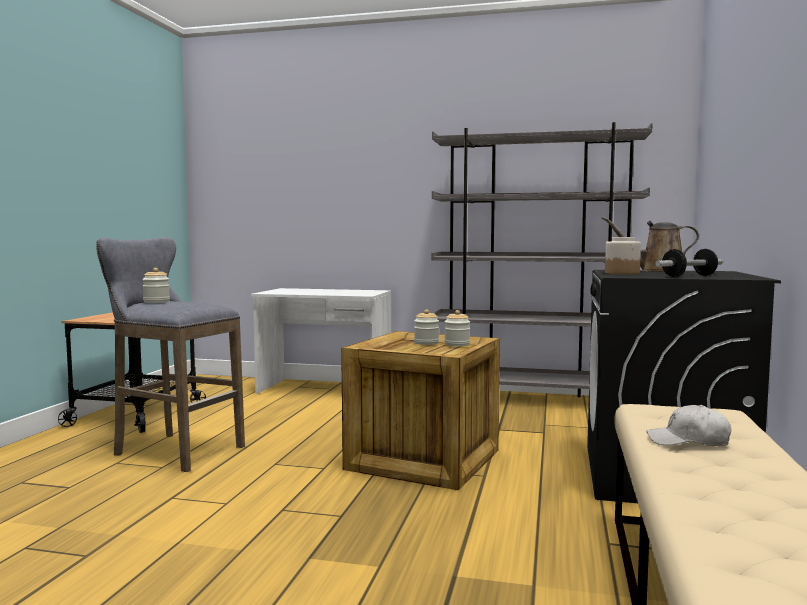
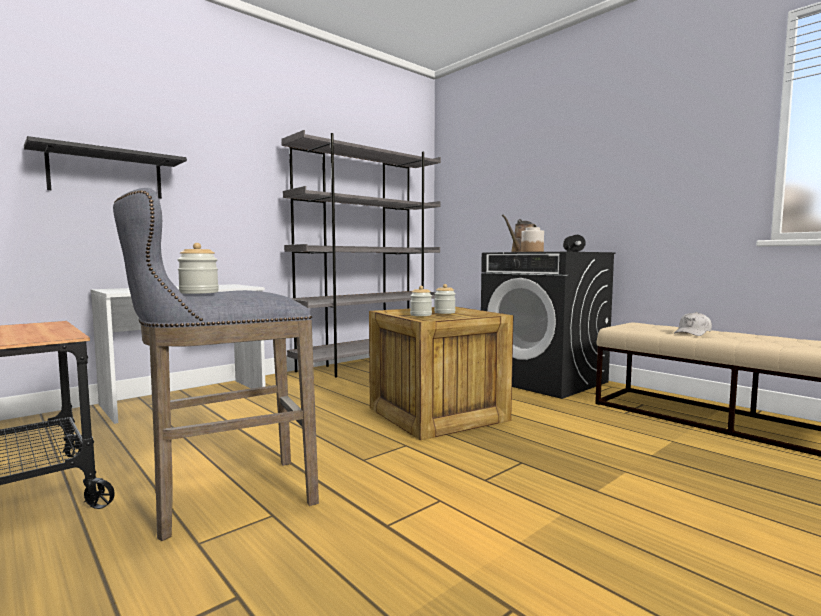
camera: 55 degrees left, 0 degrees up
(295, 197) = (106, 174): none -> black shelf

